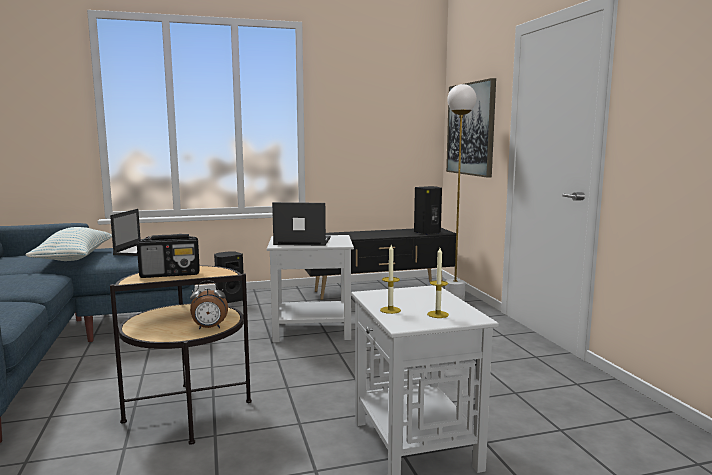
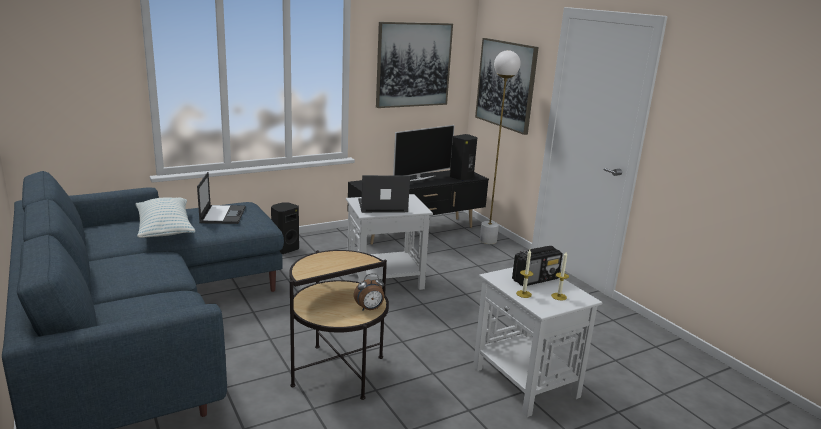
camera: 15 degrees left, 10 degrees up
(170, 274) = (326, 264): radio -> radio (535, 279)
(375, 117) = (413, 65): none -> picture
(380, 232) = (420, 178): none -> television

